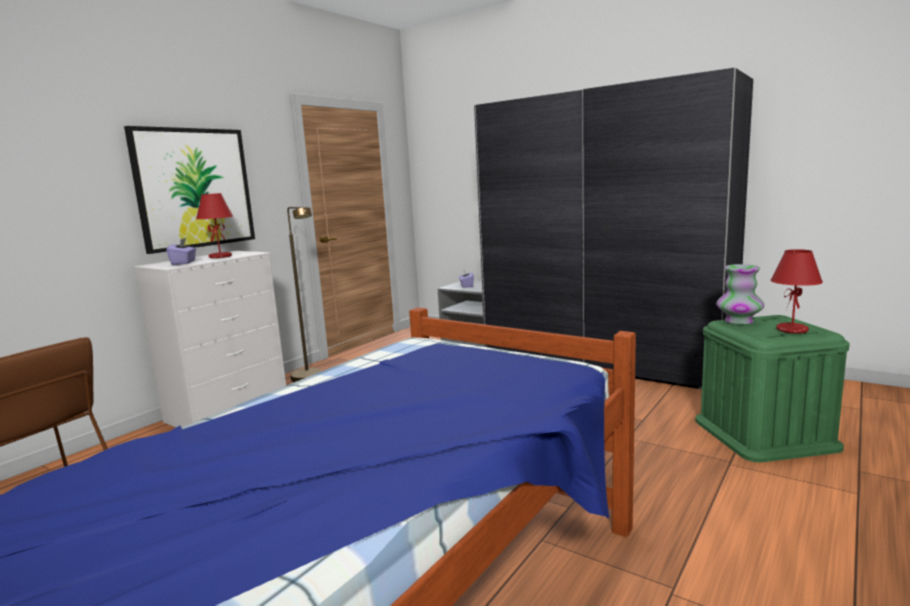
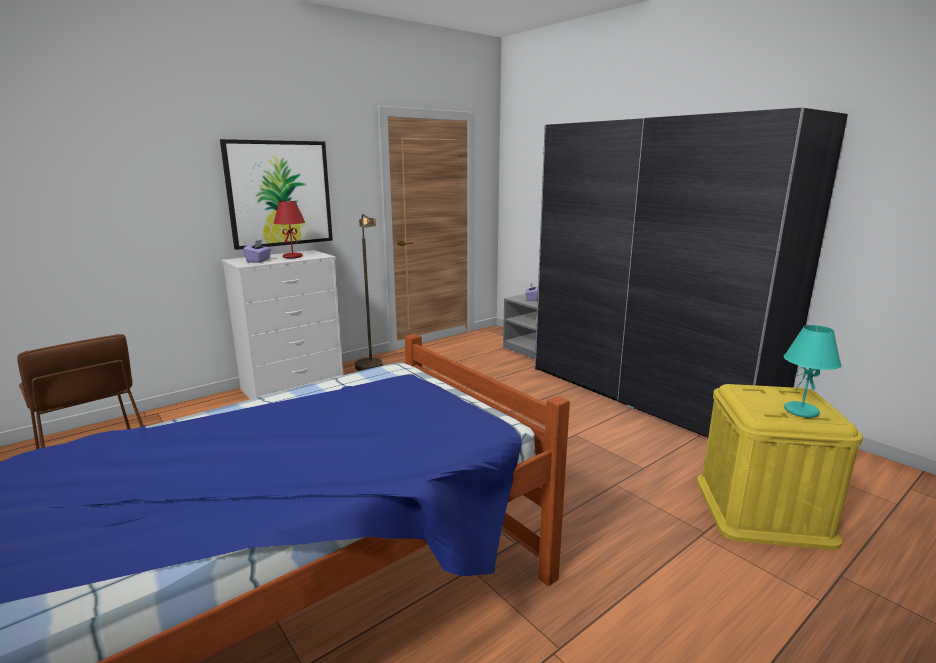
camera: 15 degrees right, 5 degrees up
(739, 321) = (752, 390): vase -> none
(764, 433) = (762, 509): green storage box -> yellow storage box
(792, 330) = (801, 411): red table lamp -> turquoise table lamp

